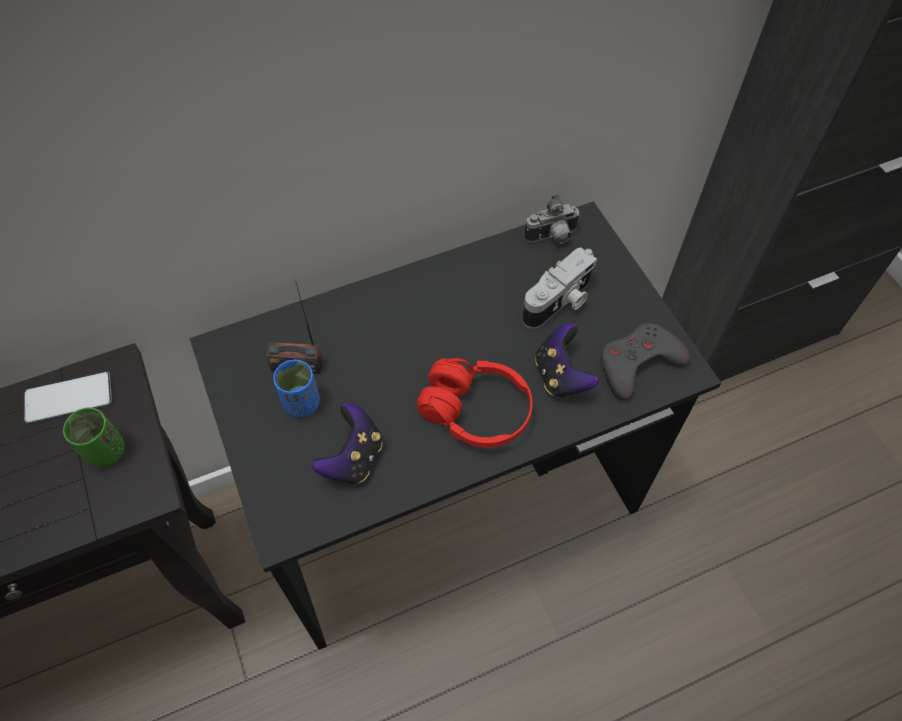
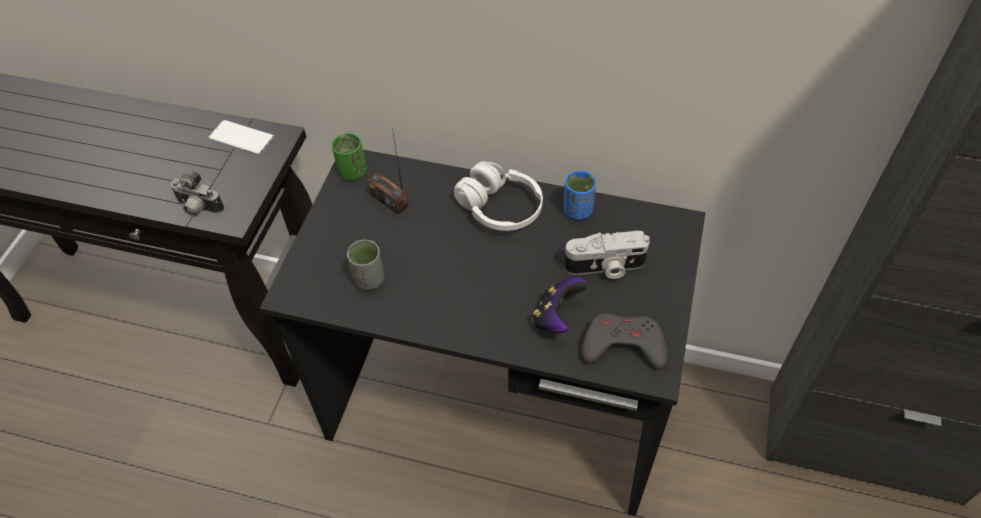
camera: 40 degrees right, 5 degrees down
(106, 451) = (233, 180): green cup -> green cup (352, 172)
(301, 403) = (370, 225): blue cup -> blue cup (577, 210)
(353, 458) = (369, 279): game controller -> grey cup
(415, 305) = (500, 208): none -> white headphones
(475, 411) = (474, 301): red headphones -> none
(552, 237) = (645, 219): camera -> camera (198, 209)

